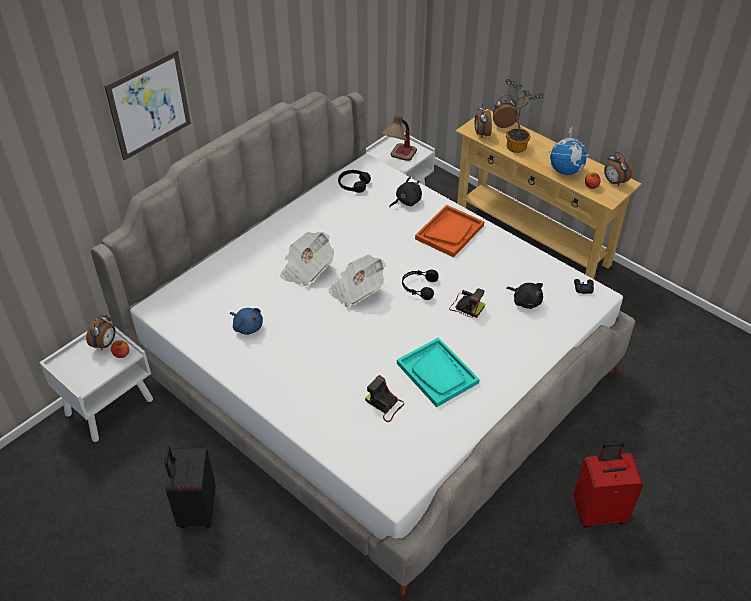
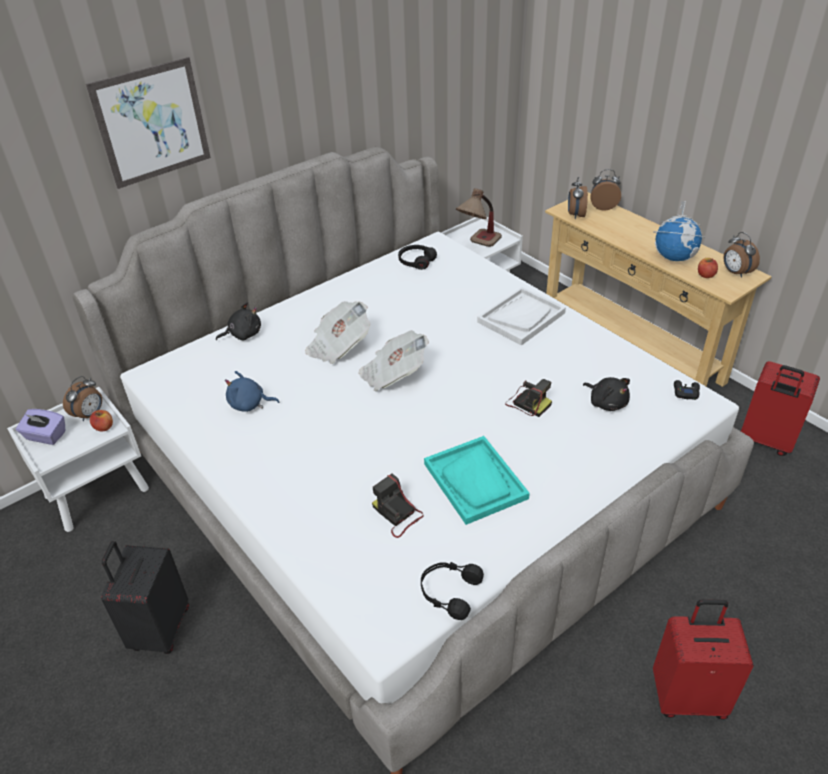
camera: 10 degrees right, 5 degrees down
(74, 366) = (45, 436): none -> purple tissue box
(247, 326) = (249, 404): blue plush toy -> blue plush toy turned 135 degrees clockwise
(406, 201) = (475, 282): black plush toy -> black plush toy (243, 334)
(419, 287) = (471, 376): black headphones -> black headphones (449, 592)
(449, 232) = (521, 317): orange tray -> white tray
(517, 145) = (617, 228): potted plant -> none
(643, 312) = (765, 441): none -> red suitcase

